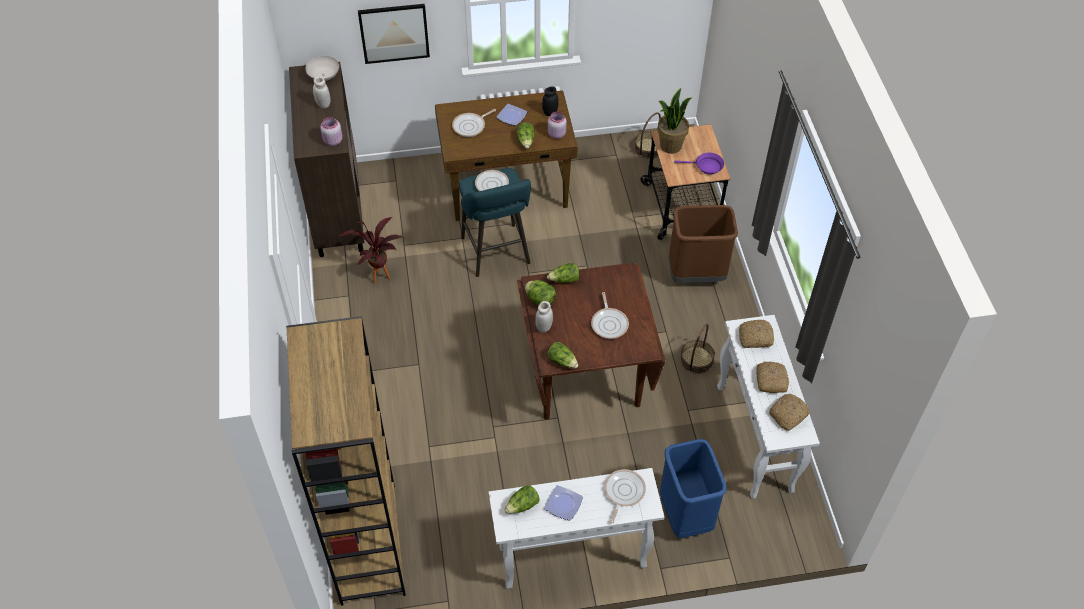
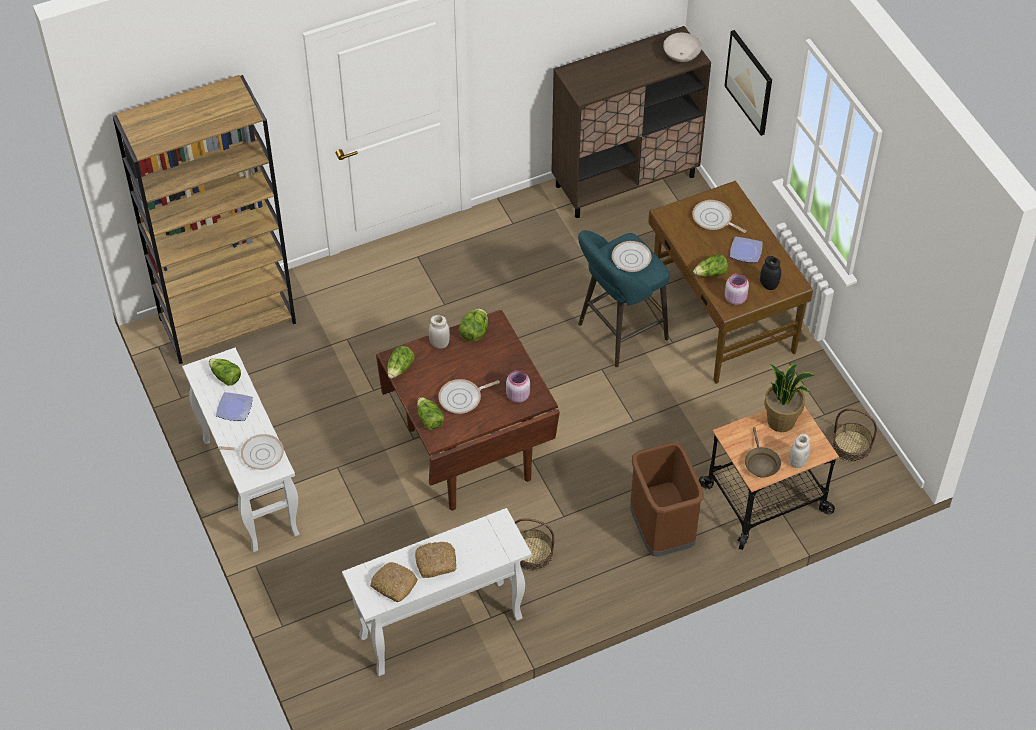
camera: 75 degrees right, 0 degrees up
(323, 104) = (639, 68): white jar -> white jar (797, 462)
(332, 141) = (589, 90): pink jar -> pink jar (517, 395)
(377, 274) = (550, 239): potted plant -> none
(564, 280) = (509, 347): lettuce -> lettuce (429, 419)
(686, 515) = (324, 578): blue trash can -> none
(706, 166) = (761, 463): purple frying pan -> brown frying pan
(755, 338) = (491, 539): bread -> none

